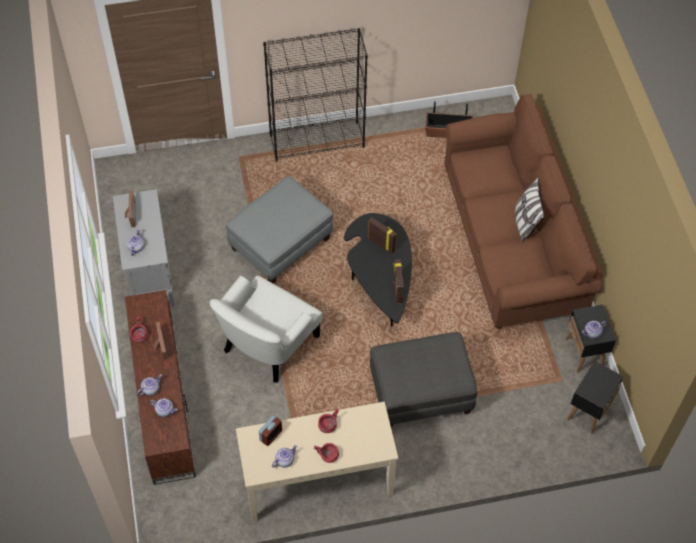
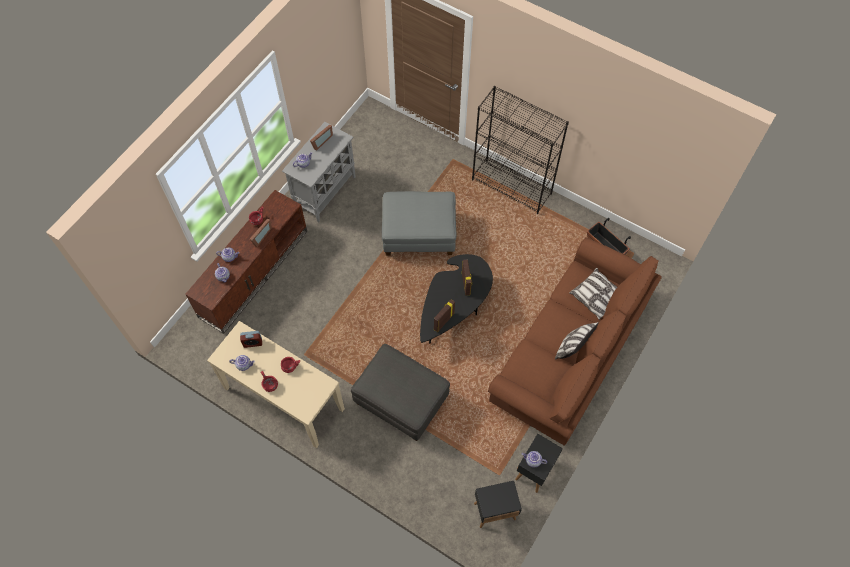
camera: 45 degrees right, 5 degrees up
(268, 344) = (345, 290): white armchair -> none
(501, 168) = (596, 297): none -> pillow

